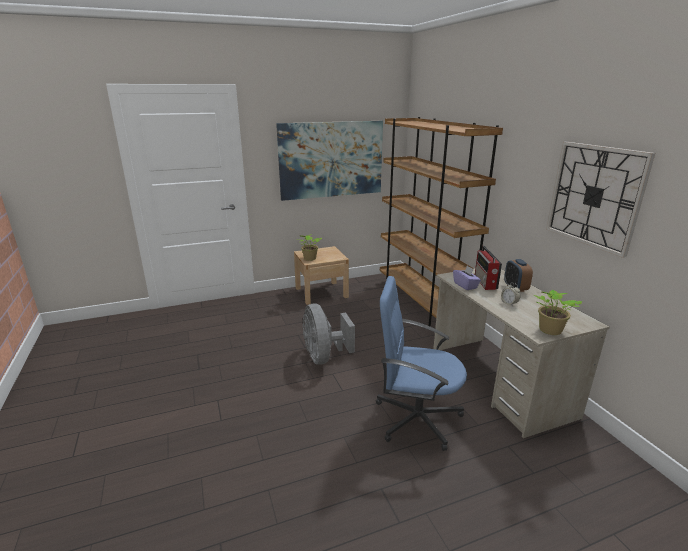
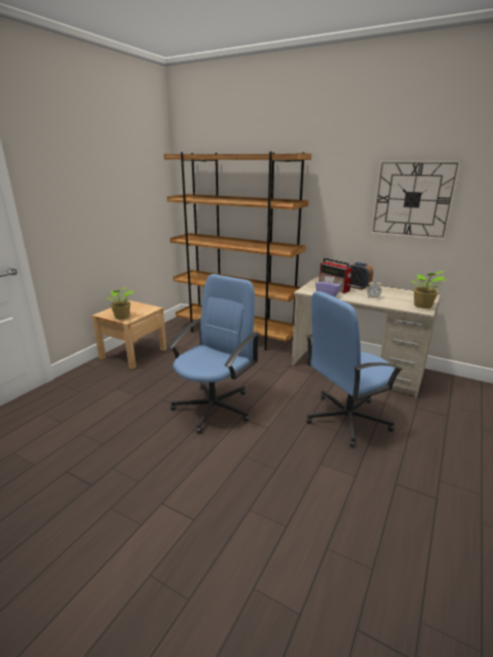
camera: 40 degrees left, 0 degrees up
(324, 356) = (214, 407): grey fan -> blue office chair
(331, 159) = (113, 202): picture -> none

